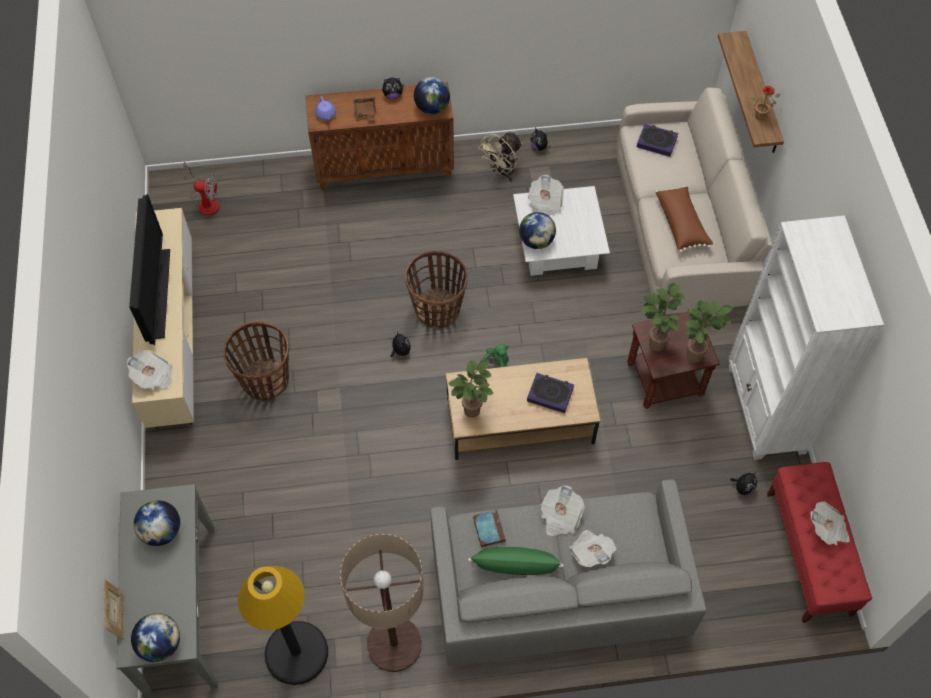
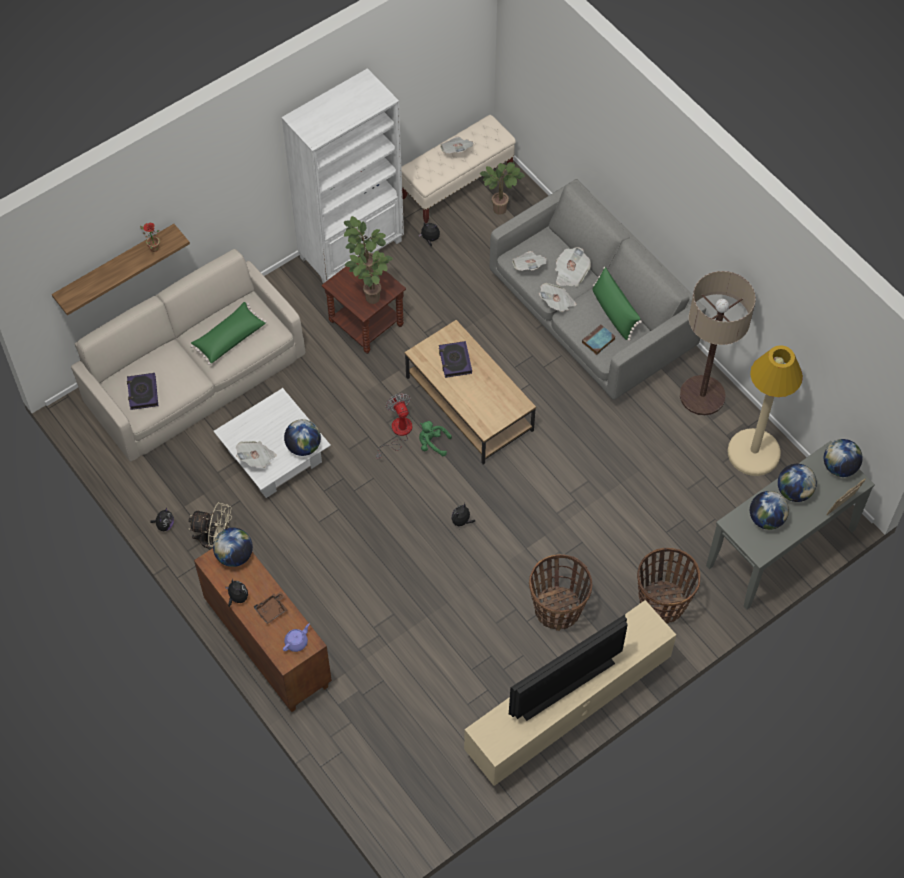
camera: 120 degrees left, 0 degrees up
(153, 377) = (643, 633): newspaper -> newspaper (528, 266)
(169, 578) = (794, 492): none -> globe
(205, 201) = (404, 785): fan -> fan (397, 433)
(296, 653) = (753, 452): black floor lamp -> beige floor lamp
(437, 309) = (401, 515): basket -> basket (662, 602)
(472, 413) = (507, 405): potted plant -> potted plant (501, 208)
(682, 224) = (229, 338): brown pillow -> green pillow
(808, 554) = (457, 184): red bench -> beige bench

